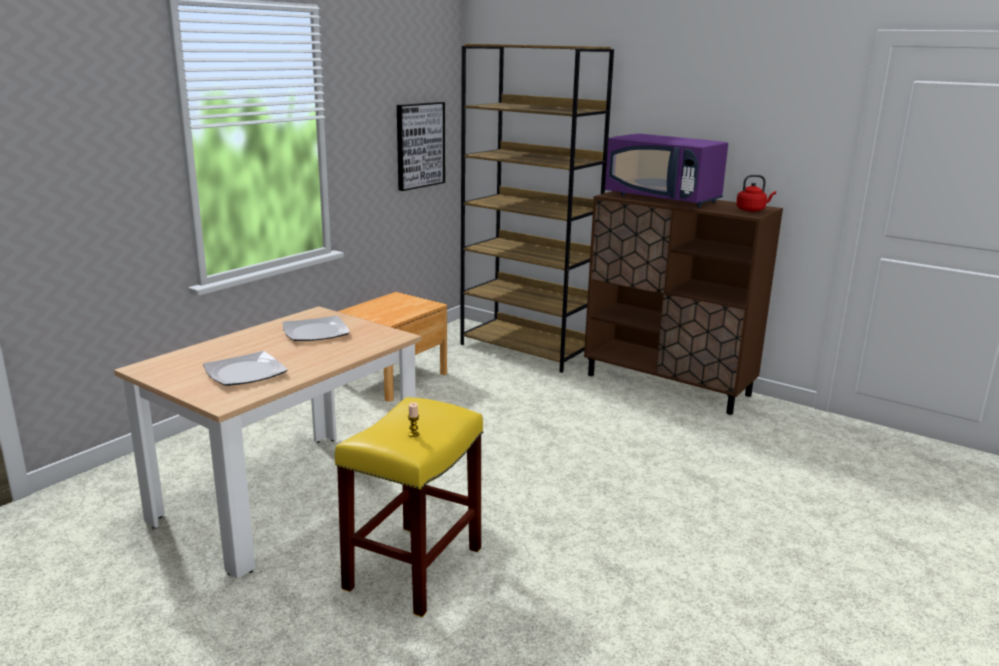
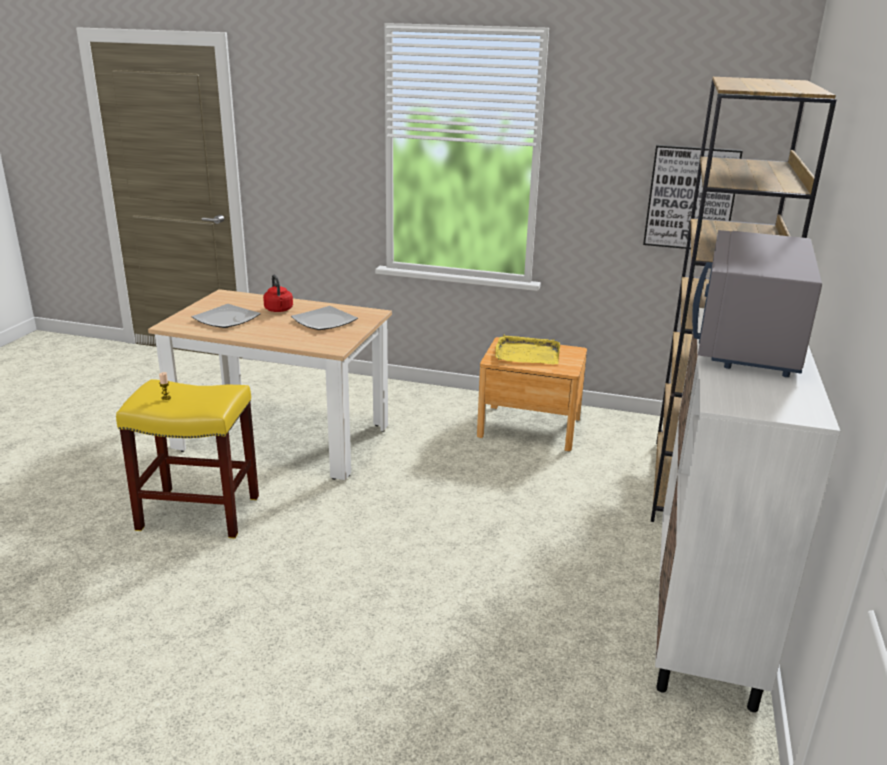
camera: 70 degrees right, 5 degrees up
(385, 309) = (527, 353): none -> yellow tray
(663, 199) = (748, 344): purple microwave -> grey microwave
(668, 385) = (704, 616): brown cabinet -> white cabinet
(752, 210) = (766, 405): red kettle -> red kettle (279, 310)

